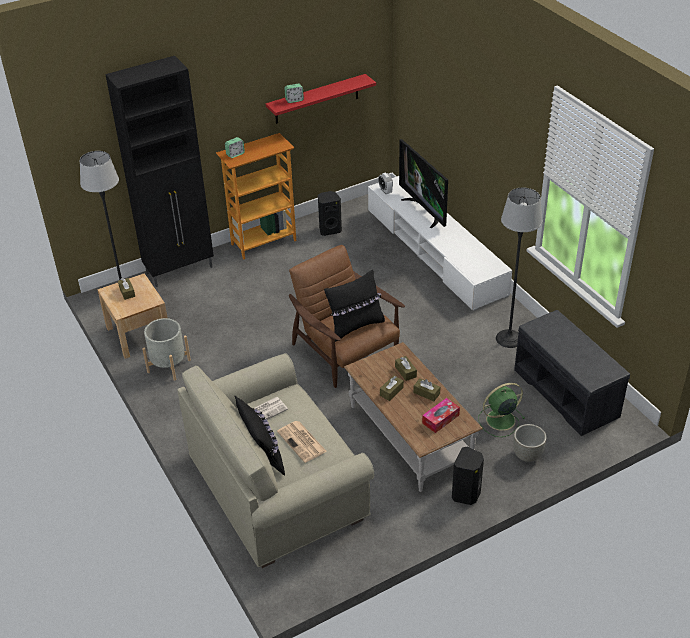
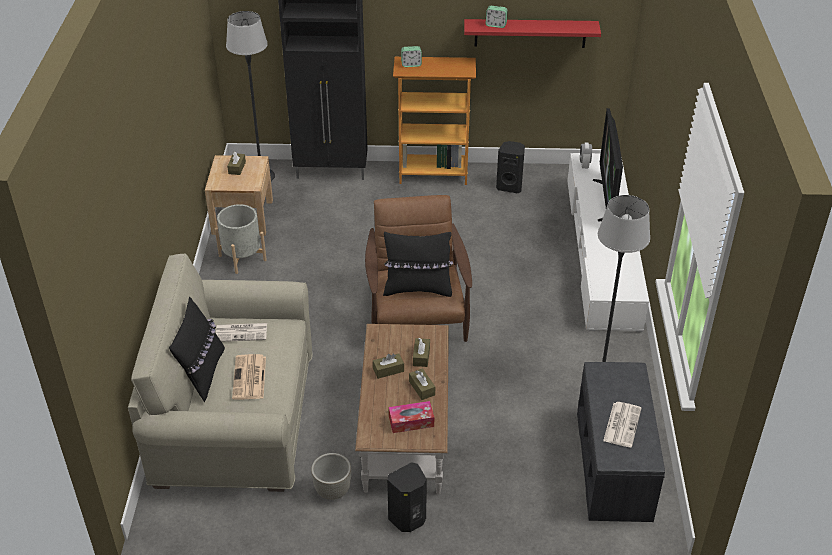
camera: 30 degrees right, 0 degrees up
(499, 420) = (512, 459): green fan -> none
(527, 456) = (508, 512): grey planter -> grey planter (332, 491)
(579, 356) = (622, 424): none -> newspaper

